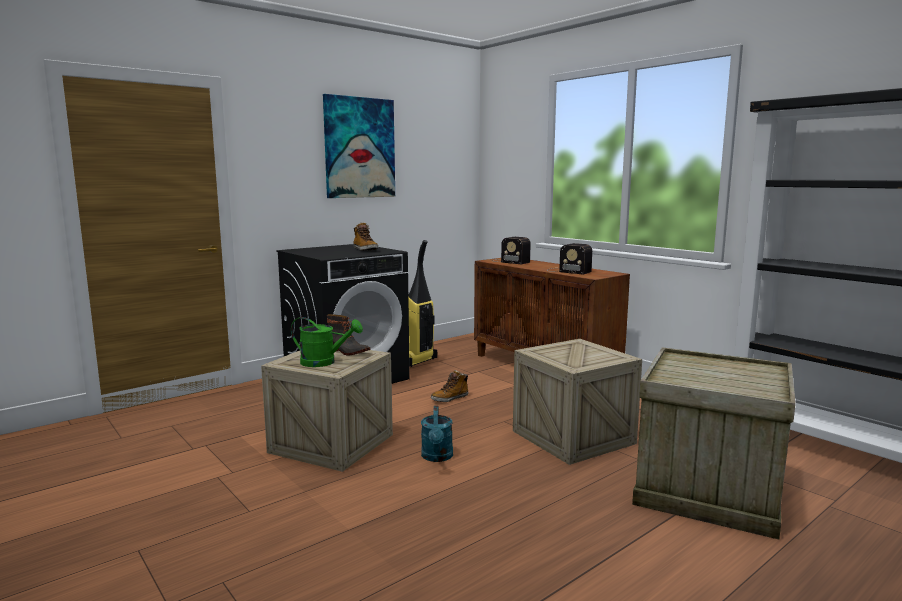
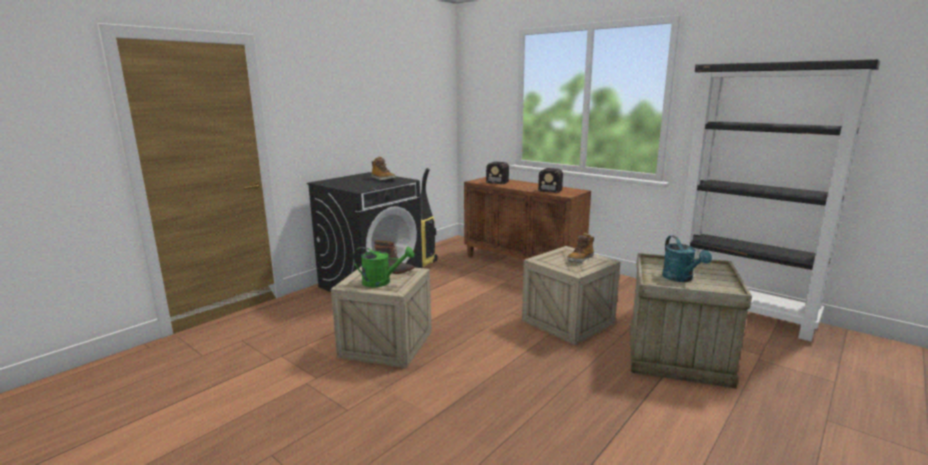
camera: 10 degrees left, 5 degrees up
(359, 148) = (367, 91): picture -> none
(437, 457) = (475, 348): turquoise watering can -> turquoise watering can (681, 279)
(450, 398) = (462, 296): boot -> boot (580, 259)

